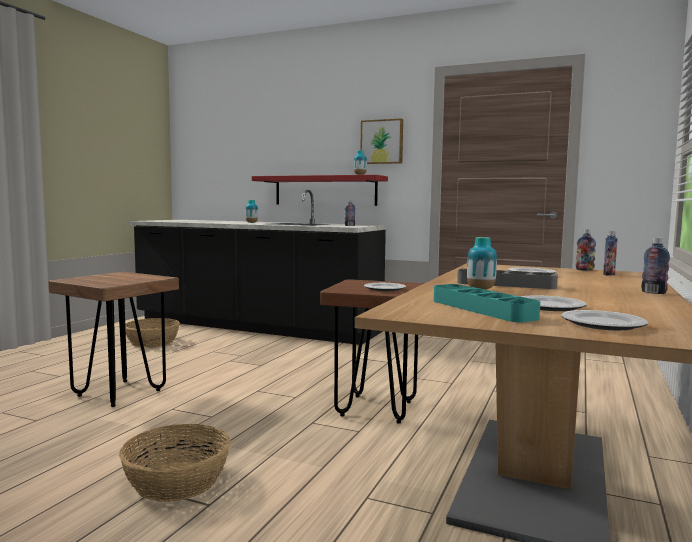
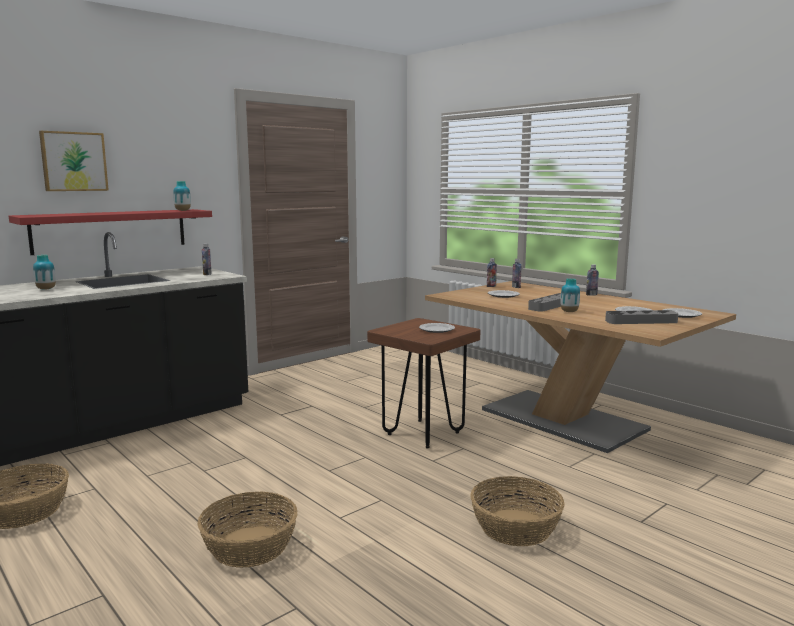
camera: 65 degrees left, 5 degrees up
(119, 393) = (249, 546): brown stool -> basket
(382, 142) = (183, 168): picture -> picture (73, 161)
(482, 309) = (641, 321): turquoise tray -> grey tray

